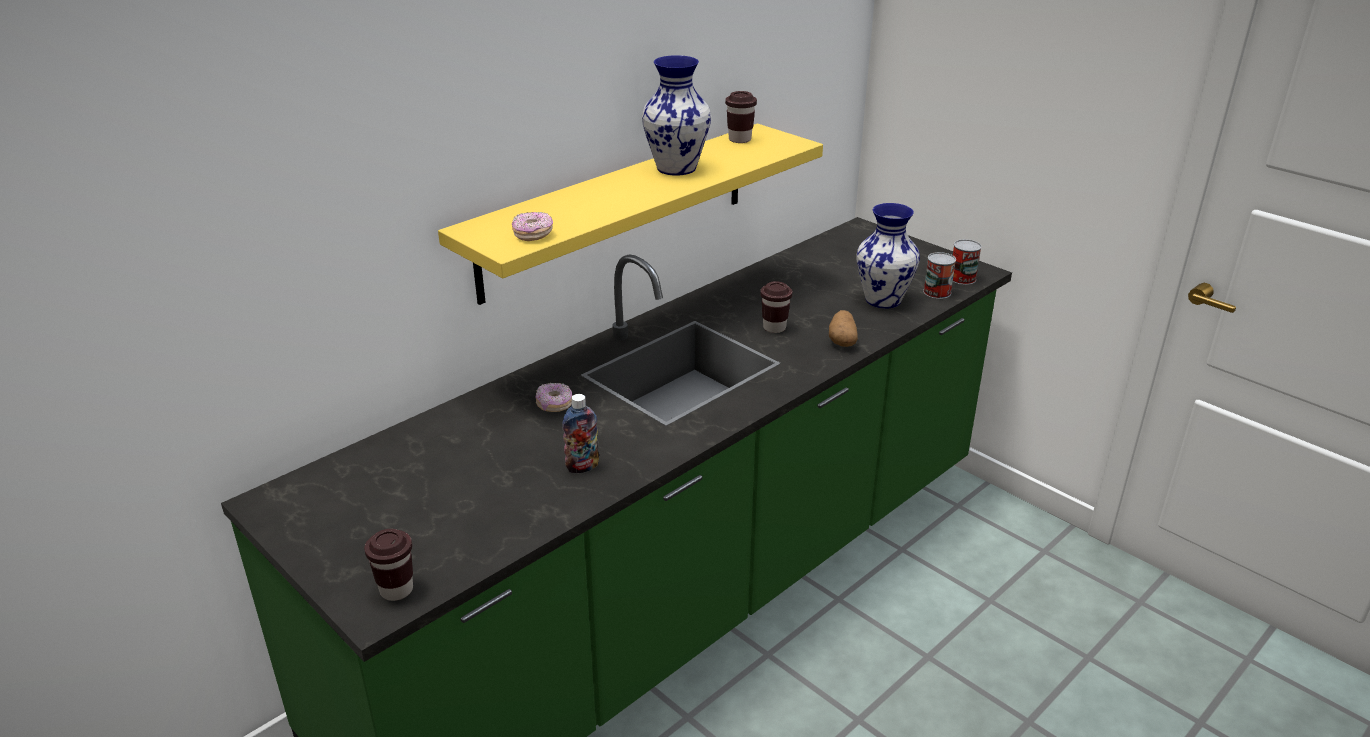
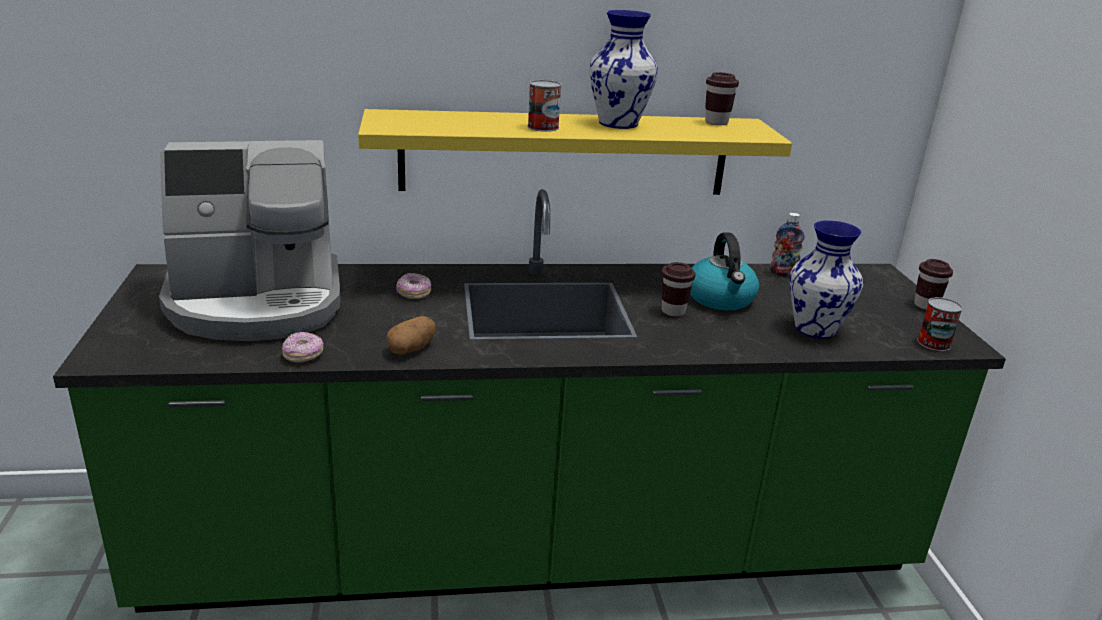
camera: 35 degrees right, 5 degrees down
(396, 590) = (129, 353): brown cup -> brown cup (925, 305)
(430, 482) = (257, 303): none -> coffee machine
(533, 235) = (416, 126): donut -> donut (303, 356)
(582, 467) = (365, 338): bottle -> bottle (782, 273)
(791, 301) = (721, 299): none -> kettle
(842, 340) = (722, 343): potato -> potato (411, 349)
(937, 292) = (885, 344): can -> can (543, 127)

